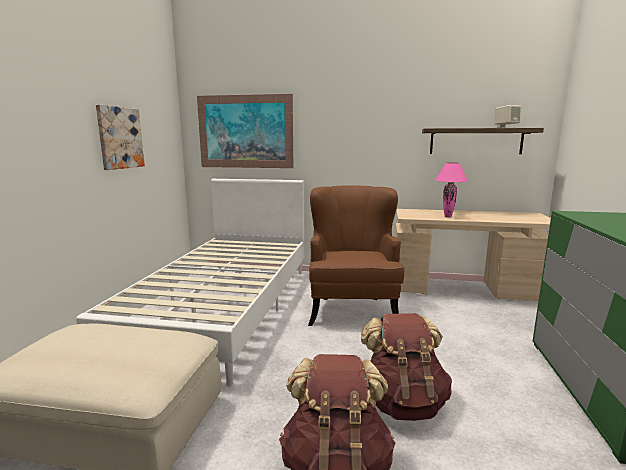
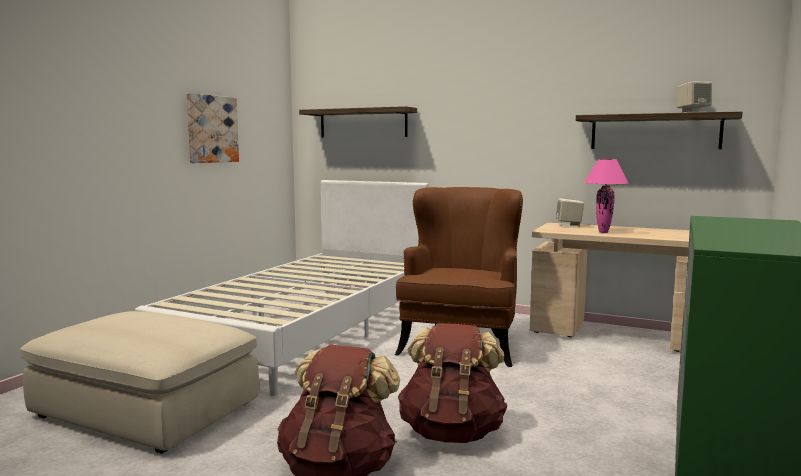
camera: 15 degrees right, 5 degrees down
(245, 132) = (363, 123): picture -> shelf
(416, 211) = (569, 226): none -> beige speaker

